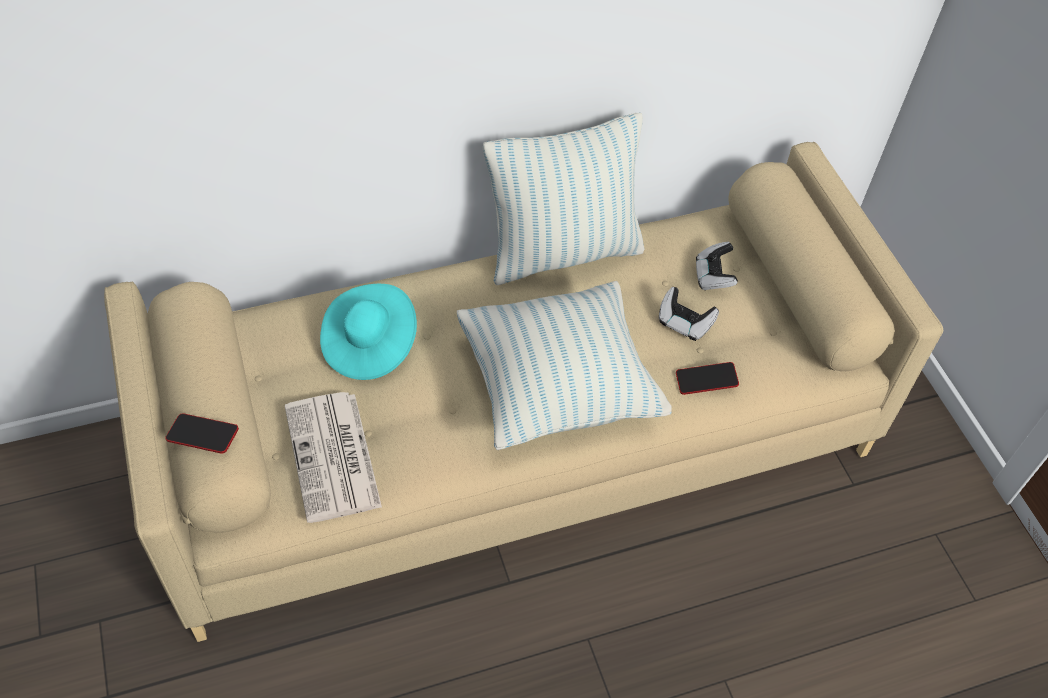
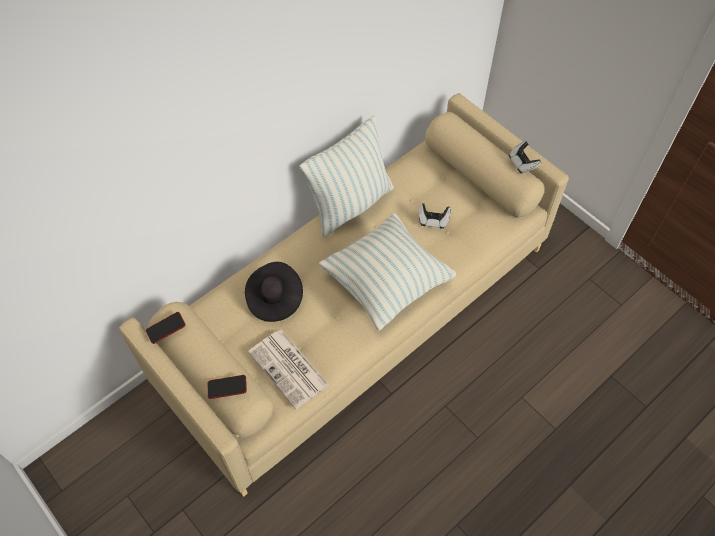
camera: 20 degrees left, 5 degrees up
(369, 345) = (274, 299): turquoise hat -> black hat
(706, 381) = (459, 248): phone -> phone (166, 329)
(713, 276) = (435, 188): game controller -> game controller (522, 163)

